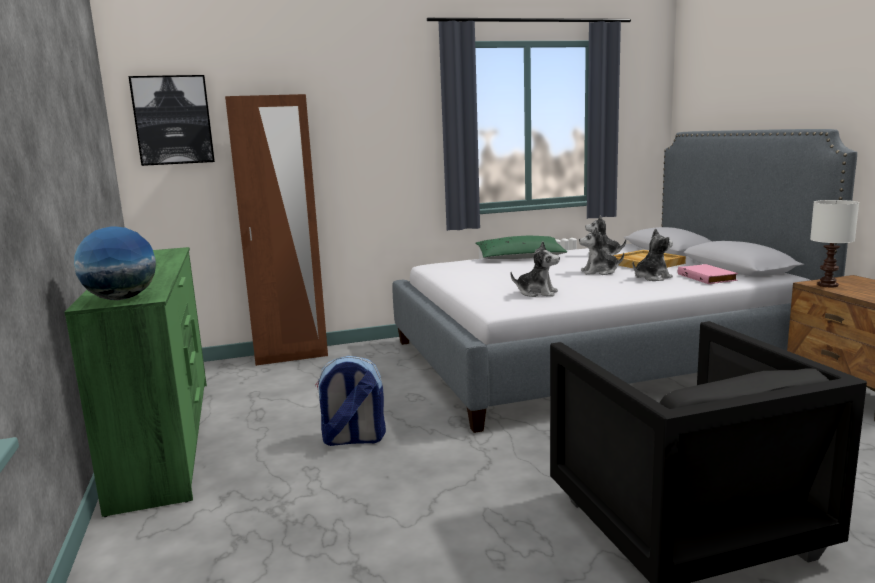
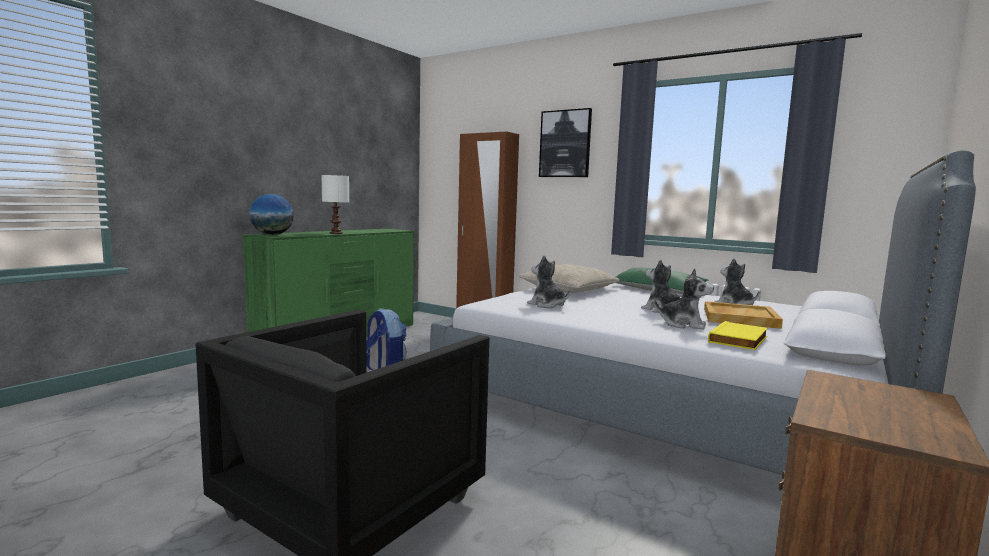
camera: 50 degrees right, 5 degrees down
(173, 120) = (447, 151): picture -> picture (565, 144)
(477, 275) = (568, 289): none -> beige pillow
(537, 293) = (547, 305): plush toy -> plush toy turned 150 degrees clockwise
(708, 277) = (739, 340): pink book -> yellow book
(828, 285) = (838, 384): white table lamp -> white table lamp (336, 233)

